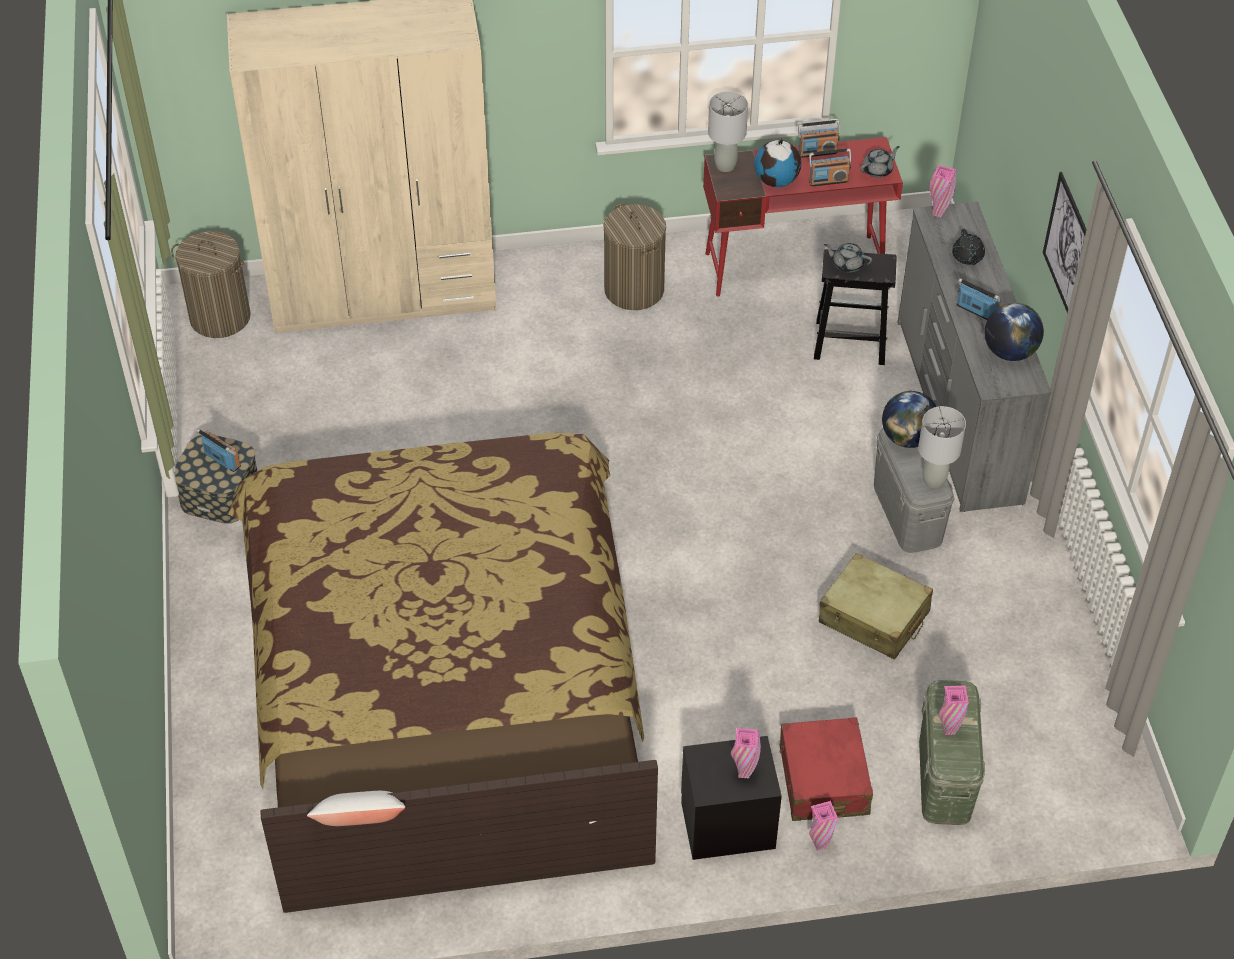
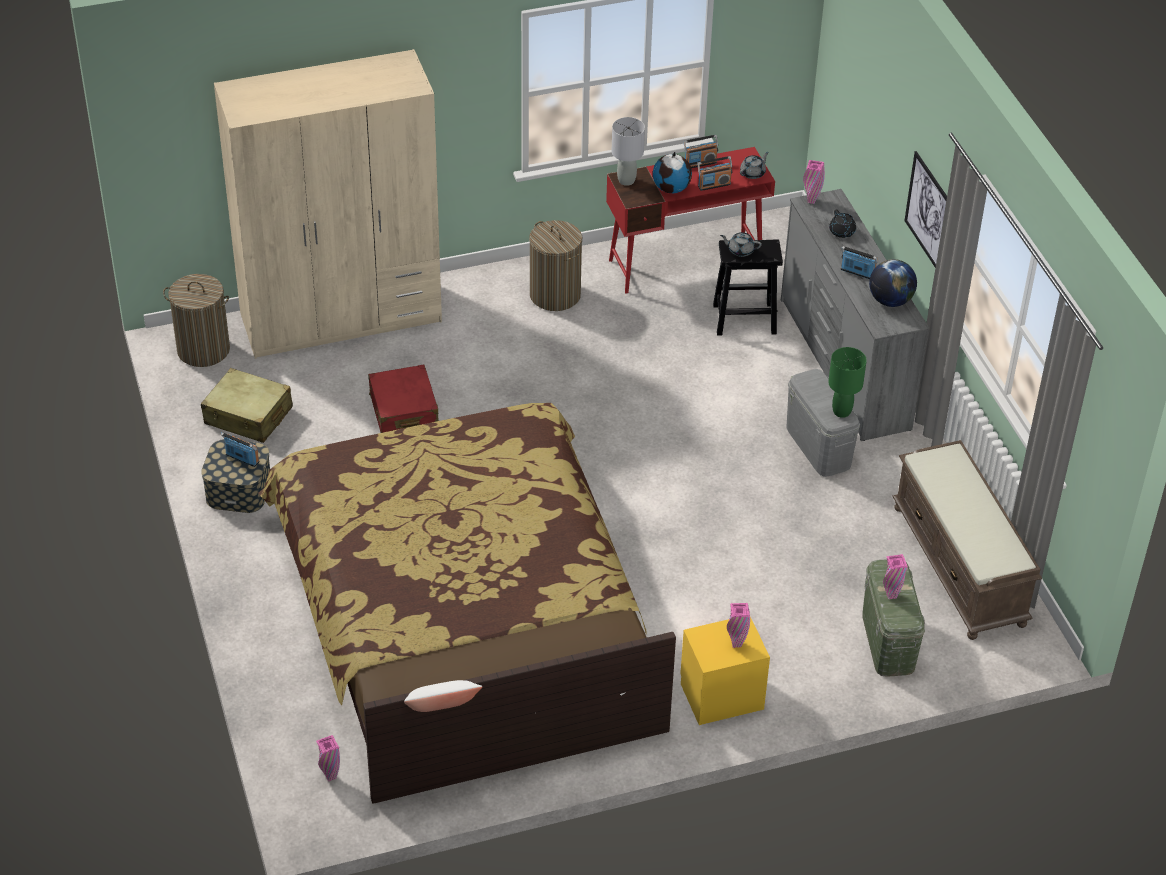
camera: 10 degrees left, 5 degrees down
(727, 823) = (721, 695): black nightstand -> yellow nightstand
(819, 845) = (798, 702): pink vase -> pink vase (330, 776)
(823, 780) = (791, 654): red suitcase -> red suitcase (404, 412)
(874, 617) = (807, 528): beige suitcase -> beige suitcase (248, 416)
(907, 438) = (814, 382): globe -> none
(934, 480) = (842, 411): grey table lamp -> green table lamp
(1052, 688) = (960, 566): none -> brown bench

